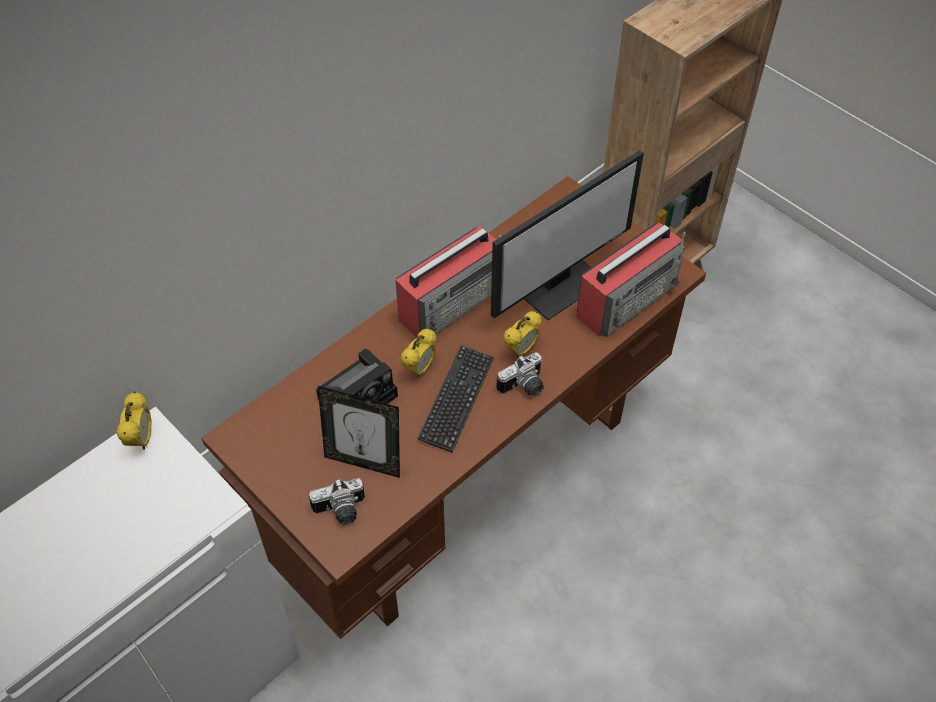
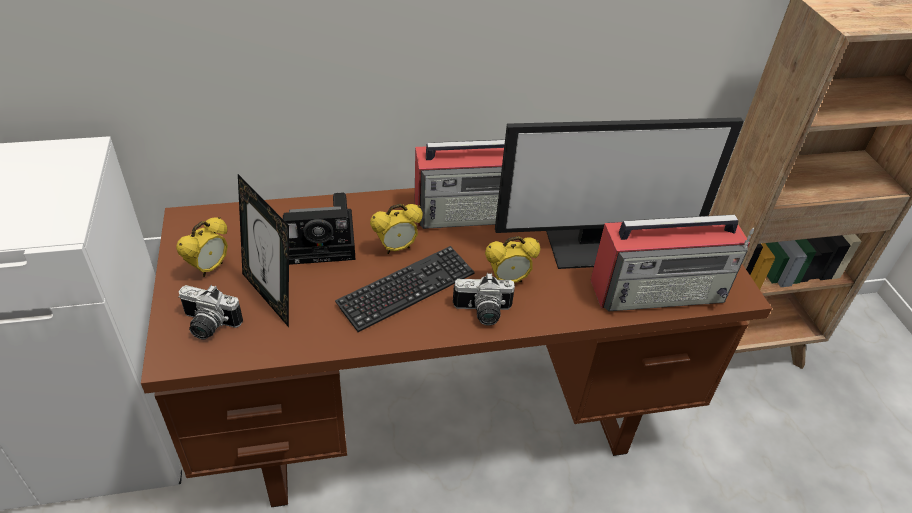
camera: 30 degrees right, 10 degrees down
(142, 439) = (70, 152): alarm clock -> alarm clock (209, 268)

